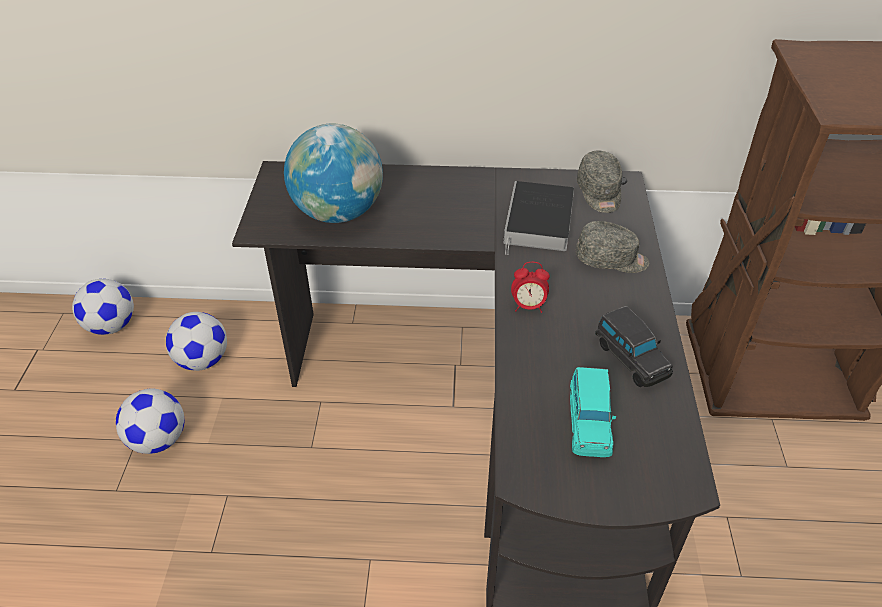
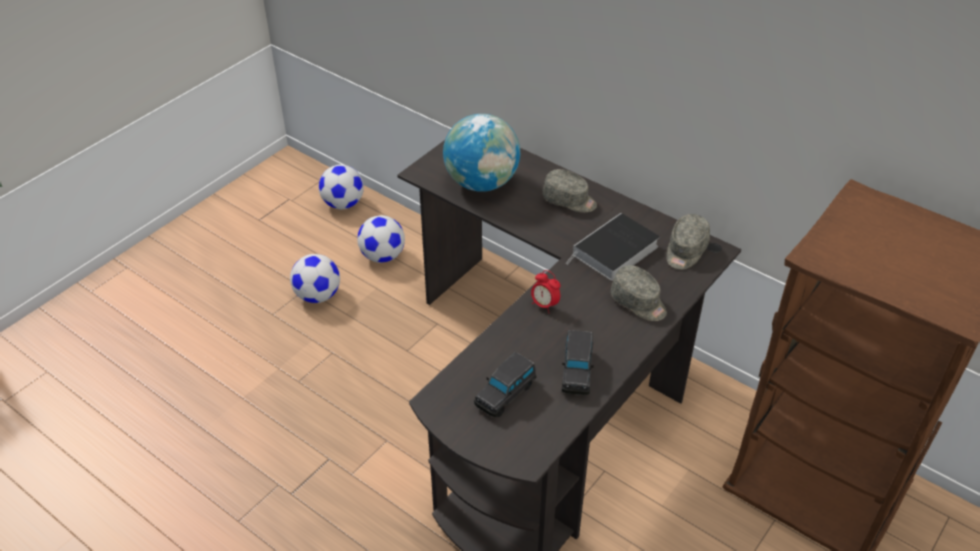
camera: 35 degrees right, 0 degrees up
(446, 193) = (569, 200): none -> grey cap
(589, 422) = (506, 393): turquoise toy car -> black toy car

